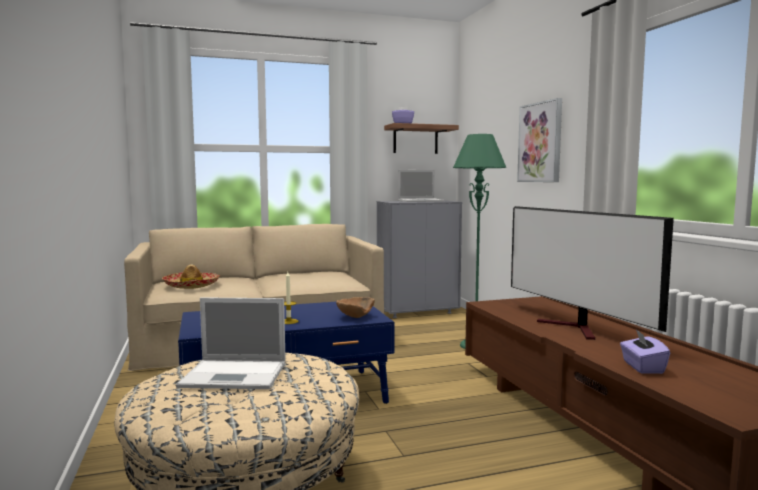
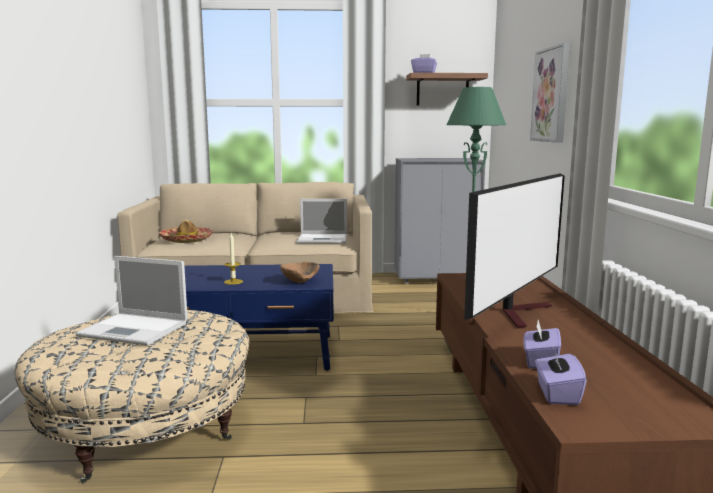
camera: 15 degrees right, 5 degrees up
(421, 201) = (442, 159): laptop -> laptop (323, 239)
(575, 329) = (520, 312): television -> television turned 135 degrees counterclockwise
(688, 392) = (557, 394): none -> purple tissue box

